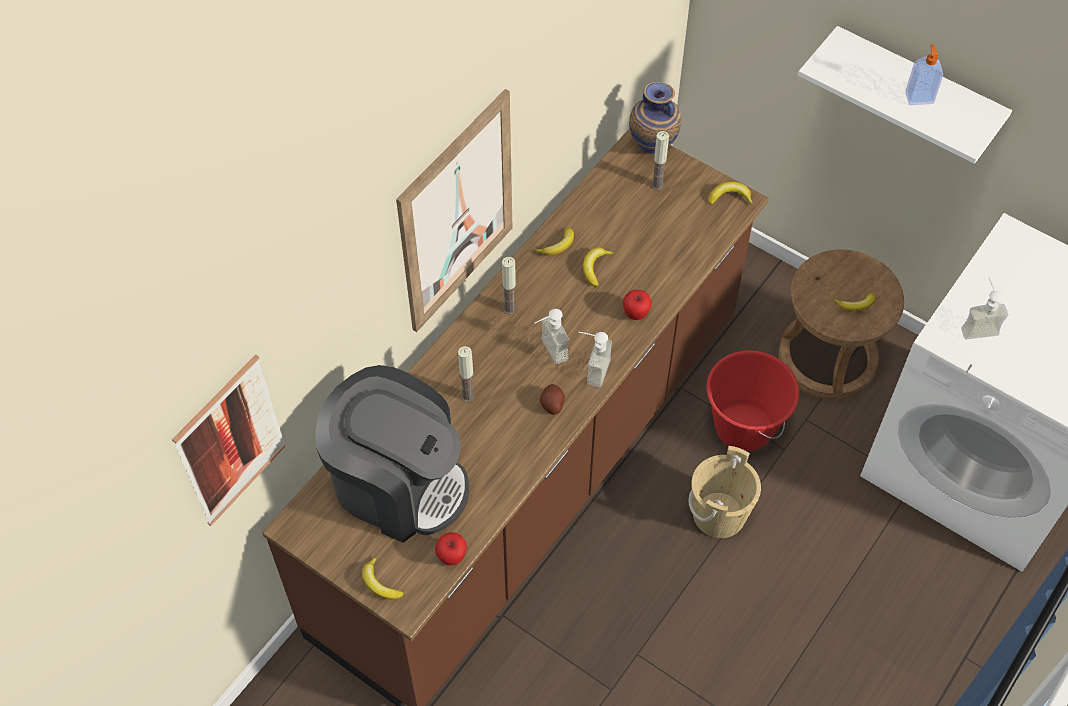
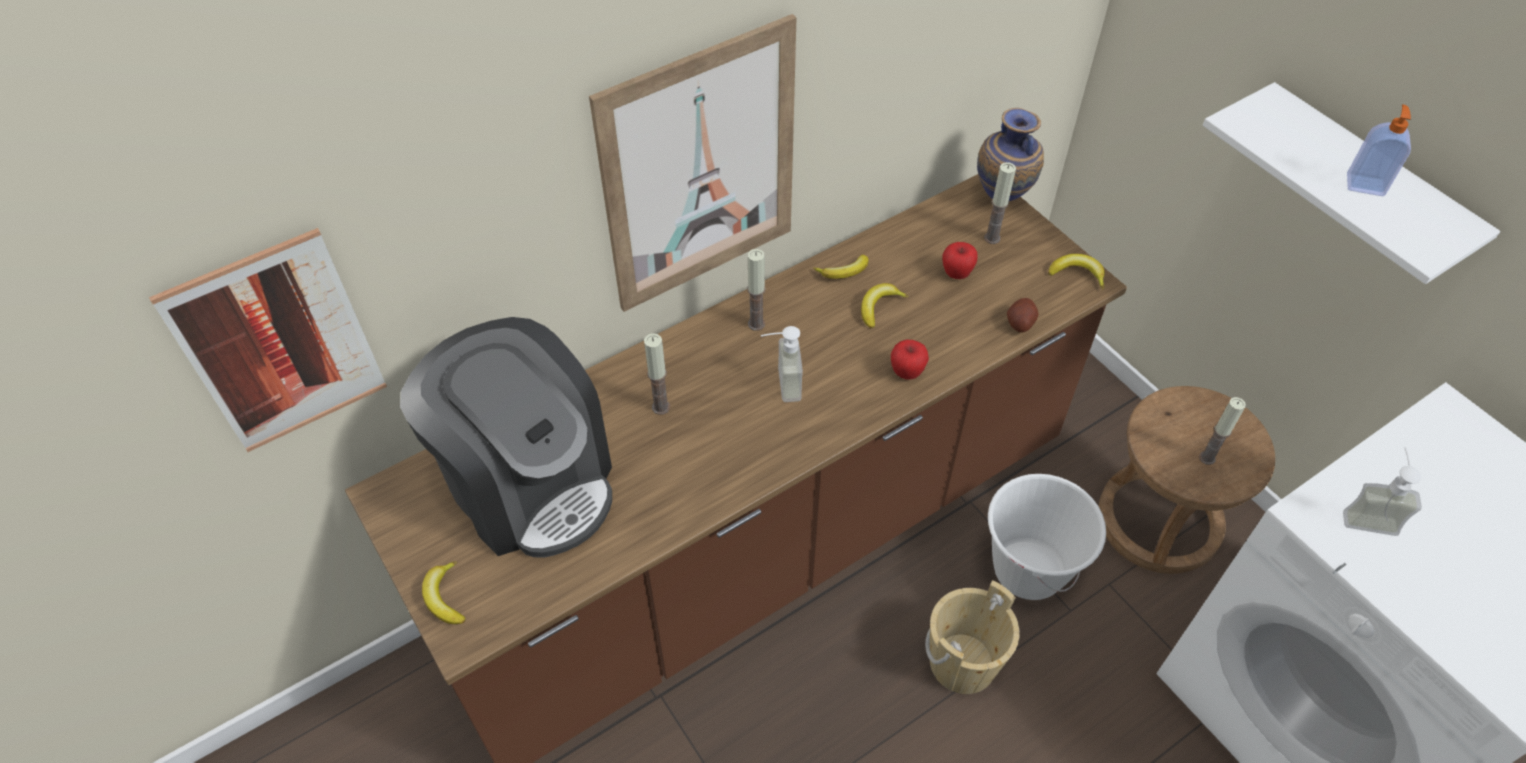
camera: 20 degrees right, 5 degrees down
(452, 557) = (547, 594): apple -> apple (956, 274)
(552, 404) = (757, 447): potato -> potato (1020, 323)
(591, 370) = (823, 421): soap dispenser -> none
(743, 427) = (1027, 569): red bucket -> white bucket
(855, 305) = (1207, 458): banana -> candle

